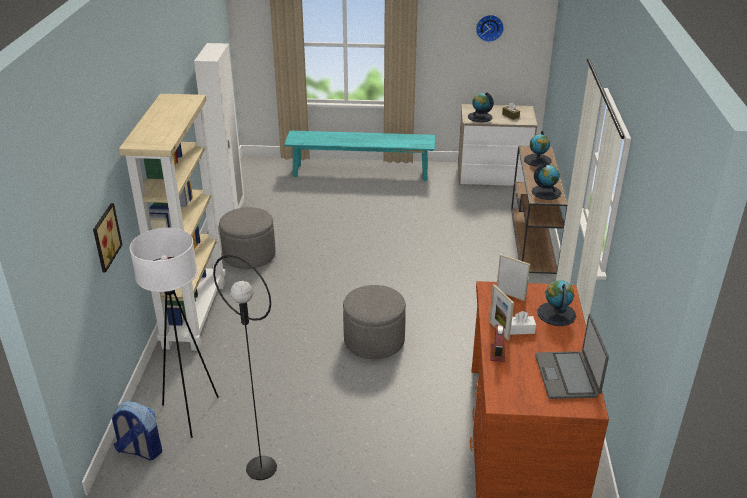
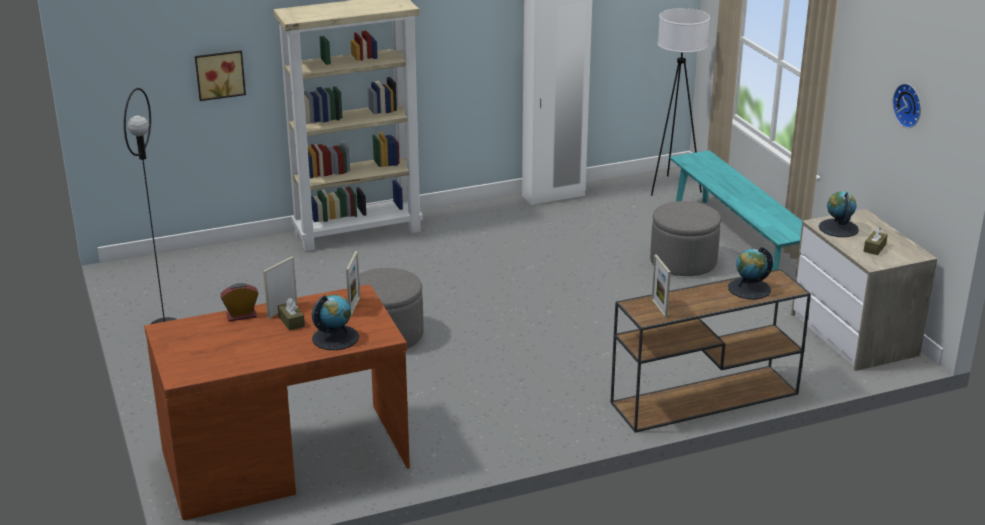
camera: 65 degrees right, 5 degrees down
(140, 450) = (159, 267): backpack -> none
(190, 413) = (216, 274): white floor lamp -> white floor lamp (672, 188)
(249, 255) = (482, 229): grey ottoman -> grey ottoman (683, 262)
(520, 329) = (291, 321): white tissue box -> brown tissue box
(546, 192) = (659, 308): globe -> picture frame
(567, 376) = (224, 358): laptop -> none

